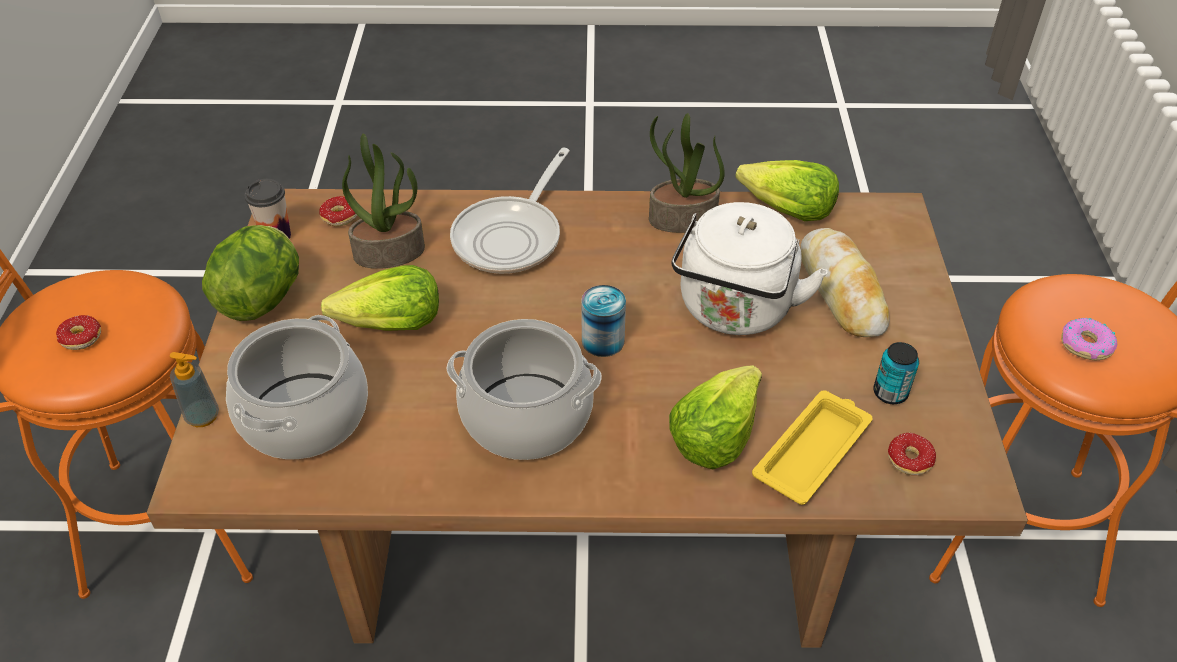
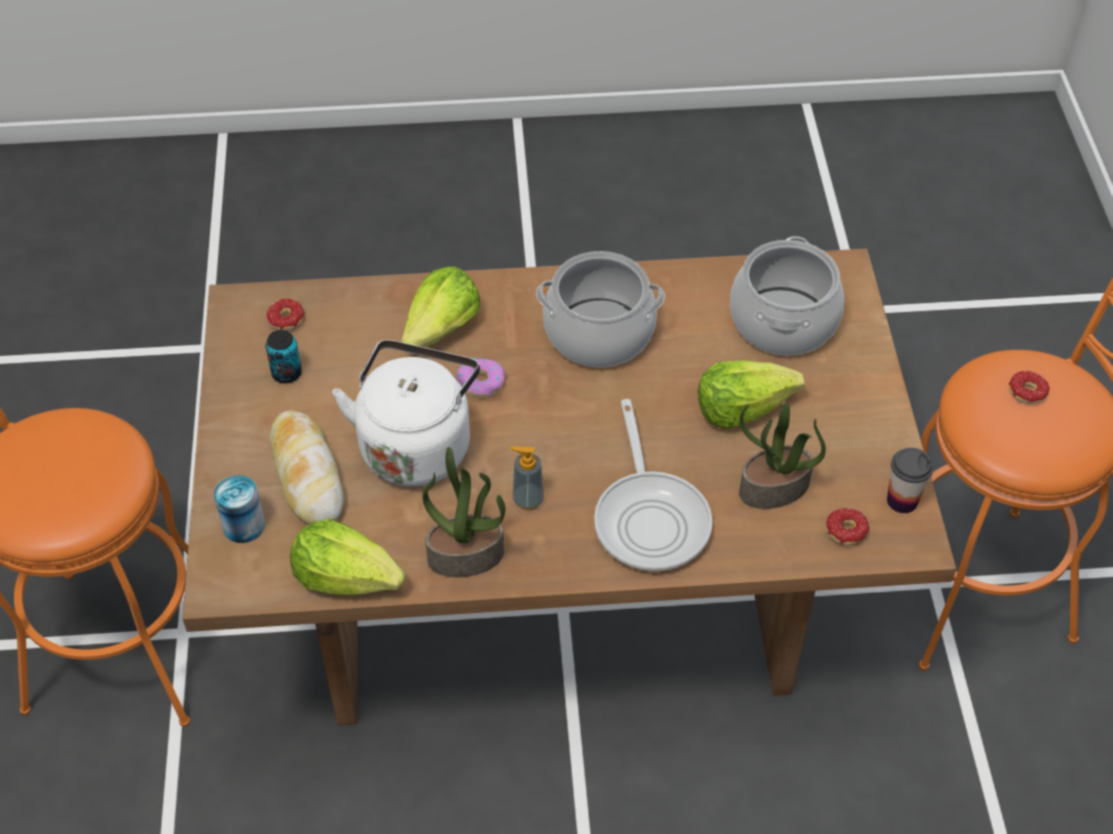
camera: 175 degrees right, 5 degrees up
(203, 416) = (866, 316): soap dispenser -> soap dispenser (528, 499)
(263, 298) = (876, 427): lettuce -> none
(512, 236) = (650, 518): frying pan -> frying pan turned 150 degrees clockwise
(603, 341) = (541, 405): can -> can (244, 525)
(813, 451) = (362, 322): yellow tray -> none
(1085, 345) = (83, 450): donut -> donut (481, 382)

